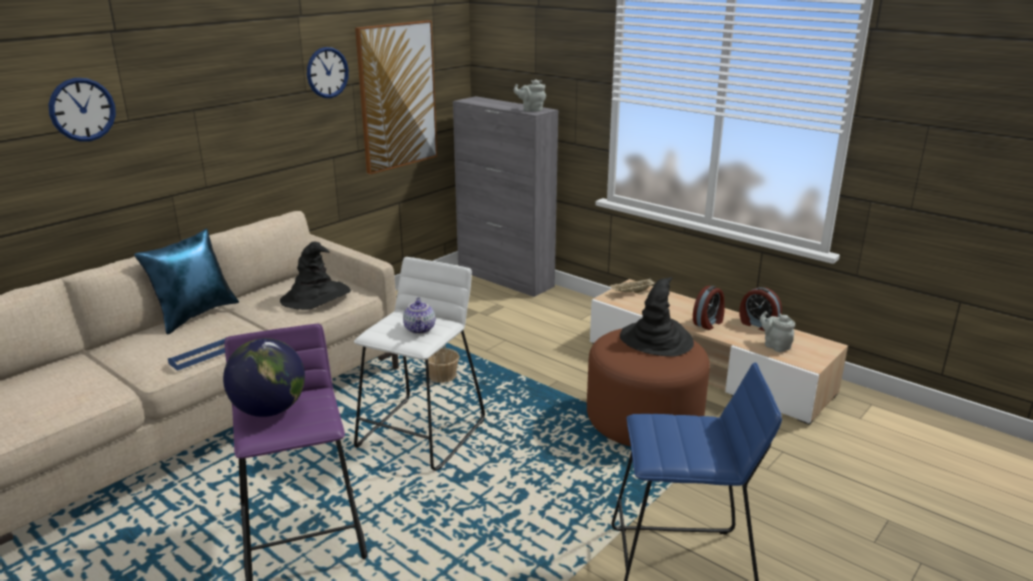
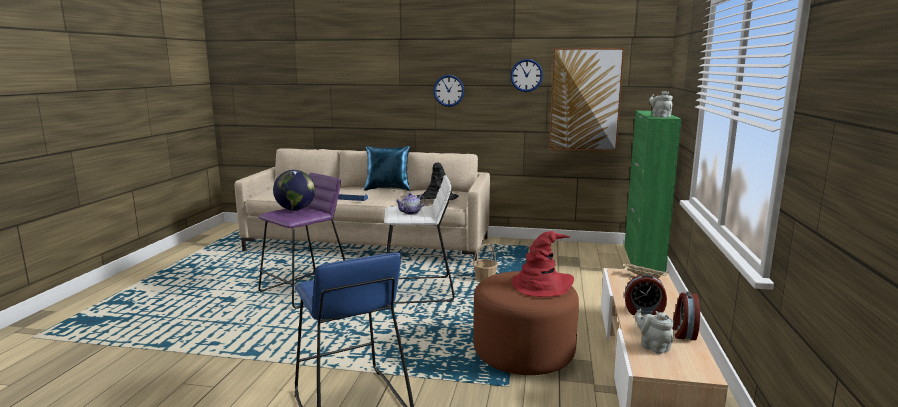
camera: 60 degrees right, 10 degrees down
(82, 109) = (377, 75): wall clock -> wall clock (449, 90)
(505, 278) = (643, 261): grey cabinet -> green cabinet
(656, 340) = (542, 285): black hat -> red hat
(775, 346) = (653, 347): grey teapot -> grey teapot turned 60 degrees counterclockwise

